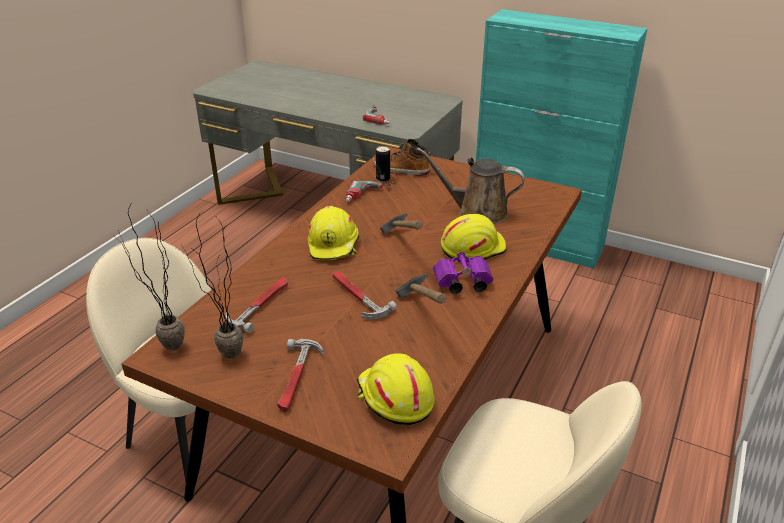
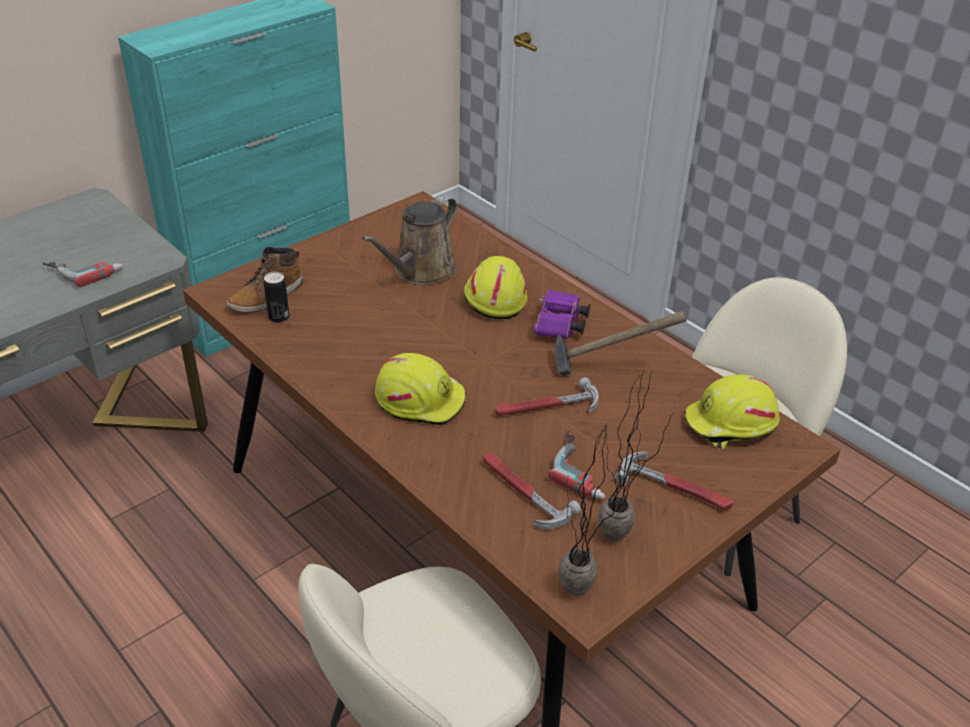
camera: 70 degrees left, 5 degrees up
(370, 195) = (316, 339): power drill -> power drill (584, 469)
(404, 249) = (466, 346): hammer -> none

